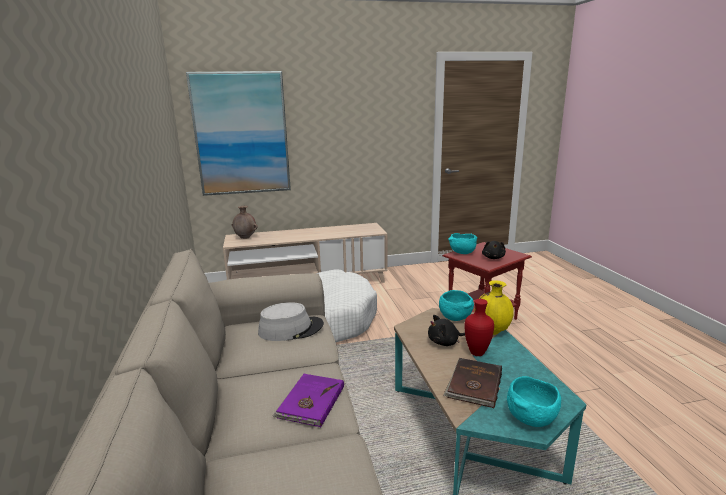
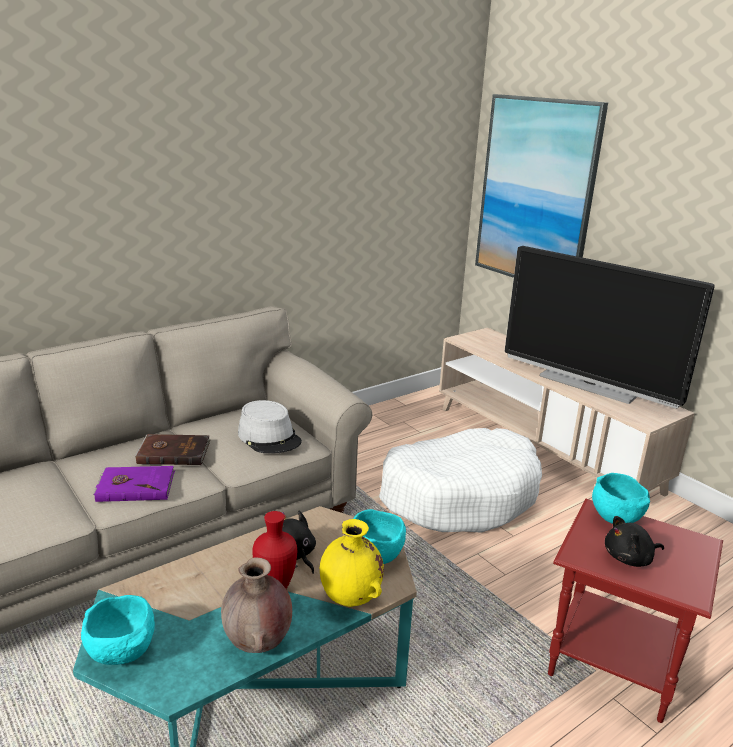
camera: 65 degrees right, 5 degrees up
(245, 237) = (491, 340): brown vase -> brown vase (258, 644)
(329, 231) = (588, 385): none -> television
(473, 384) = (191, 594): brown book -> brown book (173, 452)

